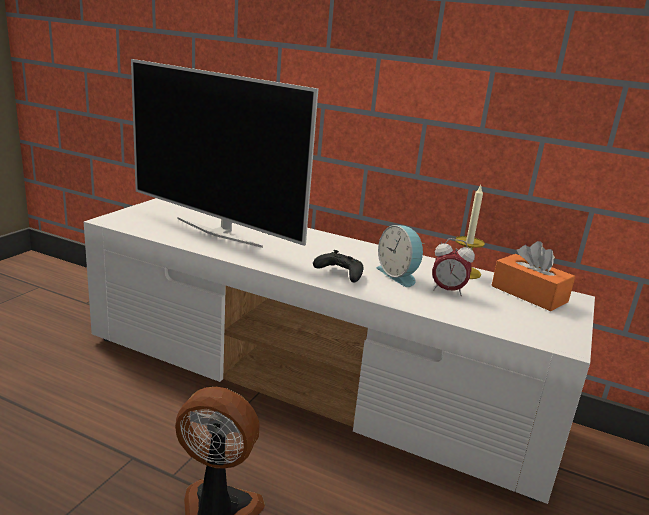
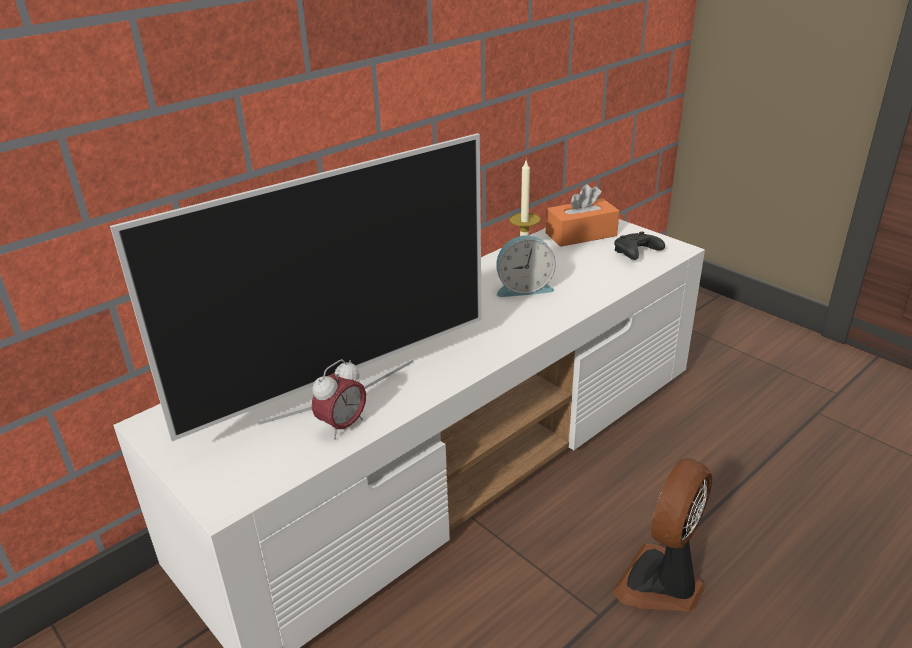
camera: 65 degrees left, 10 degrees up
(339, 274) = (512, 323): black game controller -> black game controller (636, 254)
(447, 291) = (567, 271): alarm clock -> alarm clock (342, 426)

